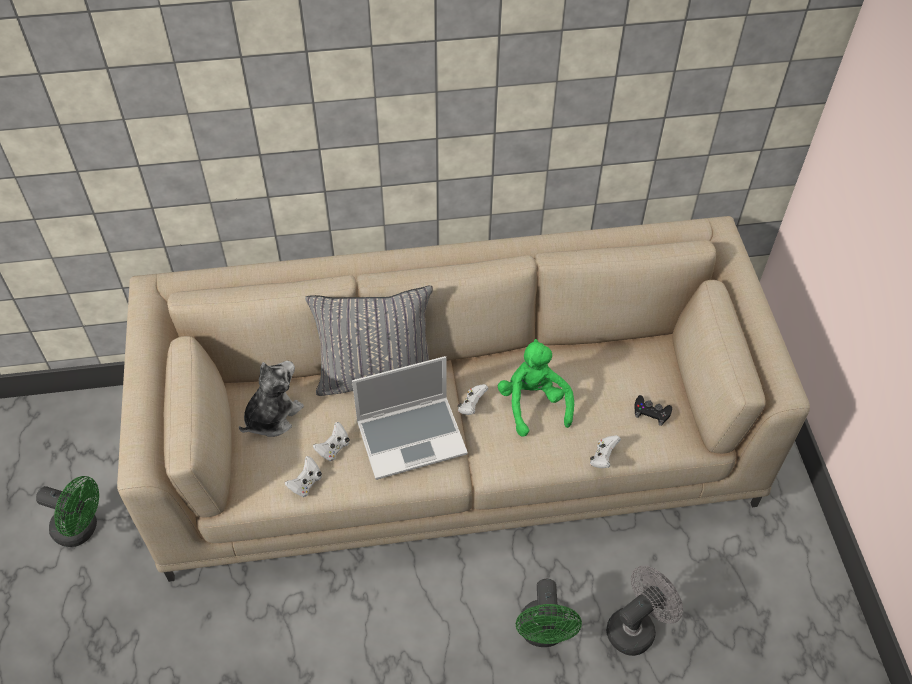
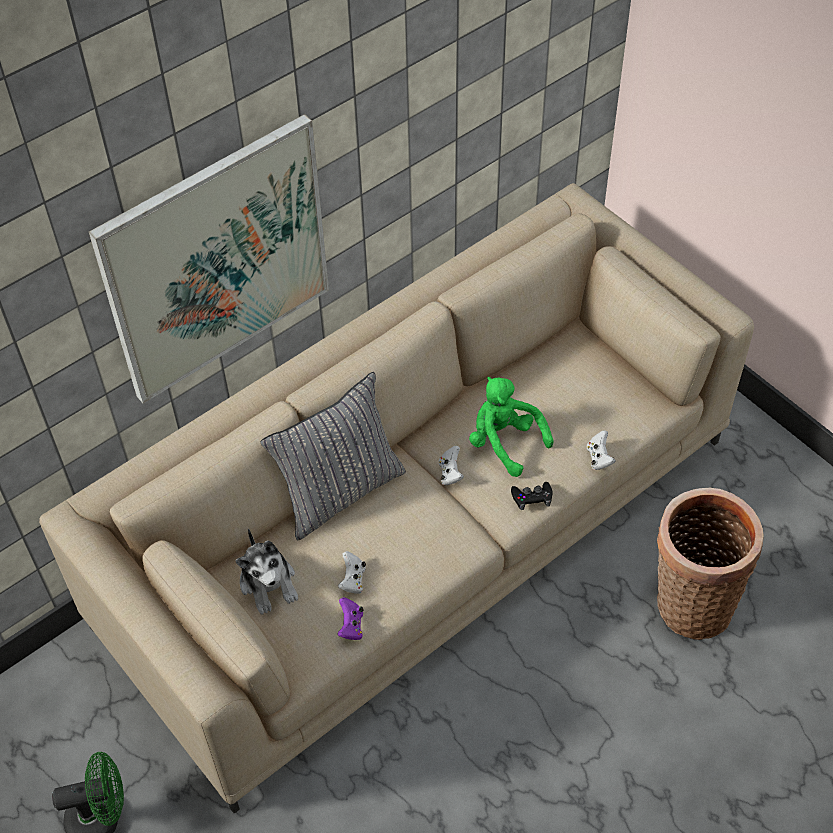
camera: 30 degrees left, 0 degrees up
(272, 416) = (269, 582): plush toy -> plush toy turned 150 degrees clockwise
(306, 483) = (351, 626): white game controller -> purple game controller
(330, 130) = (217, 260): none -> picture
(412, 437) = (418, 530): laptop -> none
(543, 633) = (617, 653): green fan -> none
(636, 627) = (690, 602): grey fan -> basket
(651, 412) = (611, 396): black game controller -> black game controller (532, 497)

